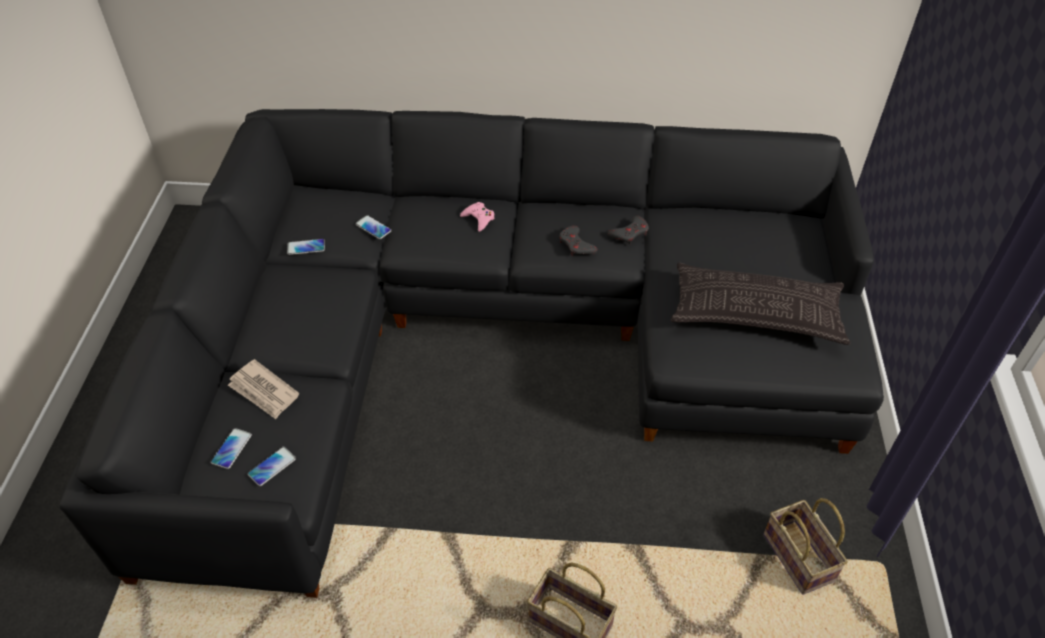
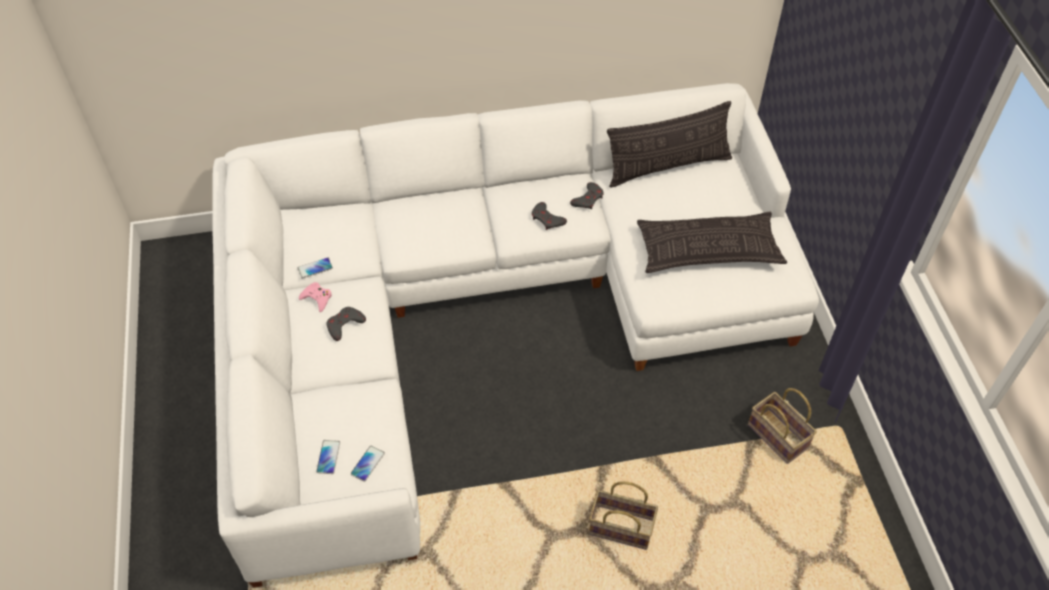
camera: 15 degrees left, 5 degrees up
(264, 391) = (334, 404): newspaper -> none
(311, 310) = (344, 325): none -> grey game controller
(373, 228) = (367, 238): phone -> none
(478, 219) = (456, 211): pink game controller -> pink game controller (317, 298)
(492, 339) = (483, 310): black sofa -> white sofa
(733, 216) = (668, 166): none -> pillow

